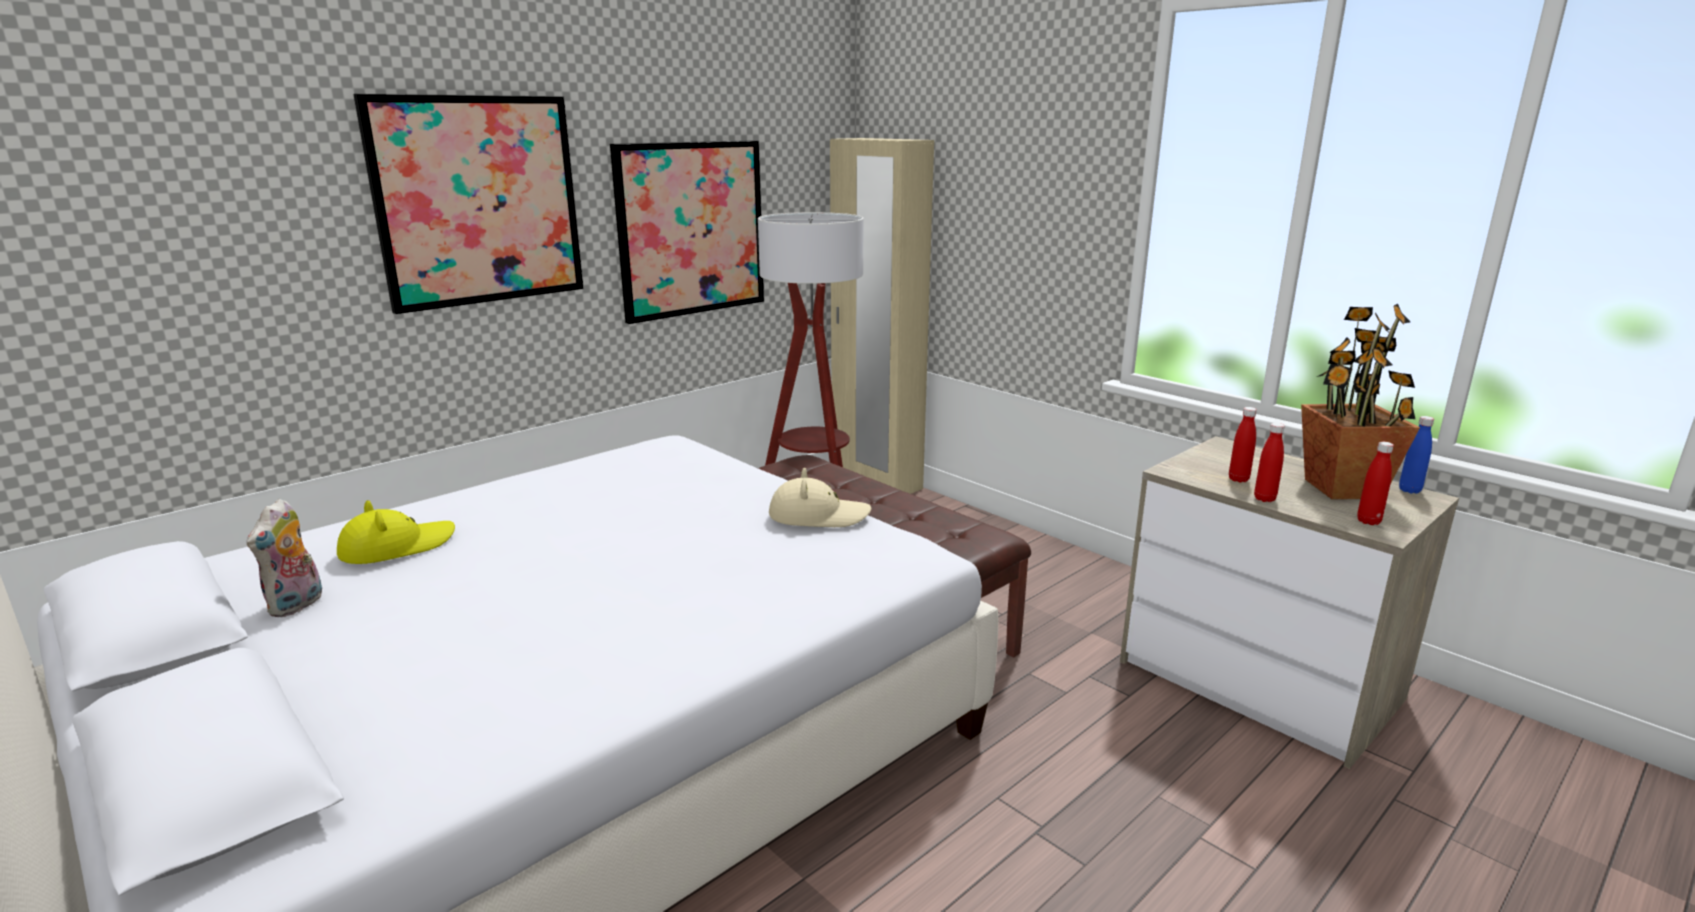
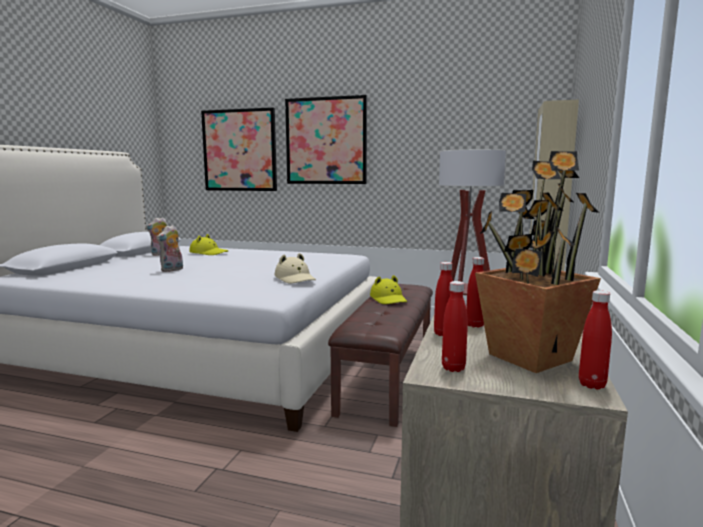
camera: 60 degrees right, 10 degrees down
(560, 610) = (172, 270): none -> plush toy
(691, 229) = (432, 161): picture -> picture (239, 150)
(851, 494) = (388, 299): none -> yellow hat
(1409, 490) = (592, 385): blue bottle -> red bottle

